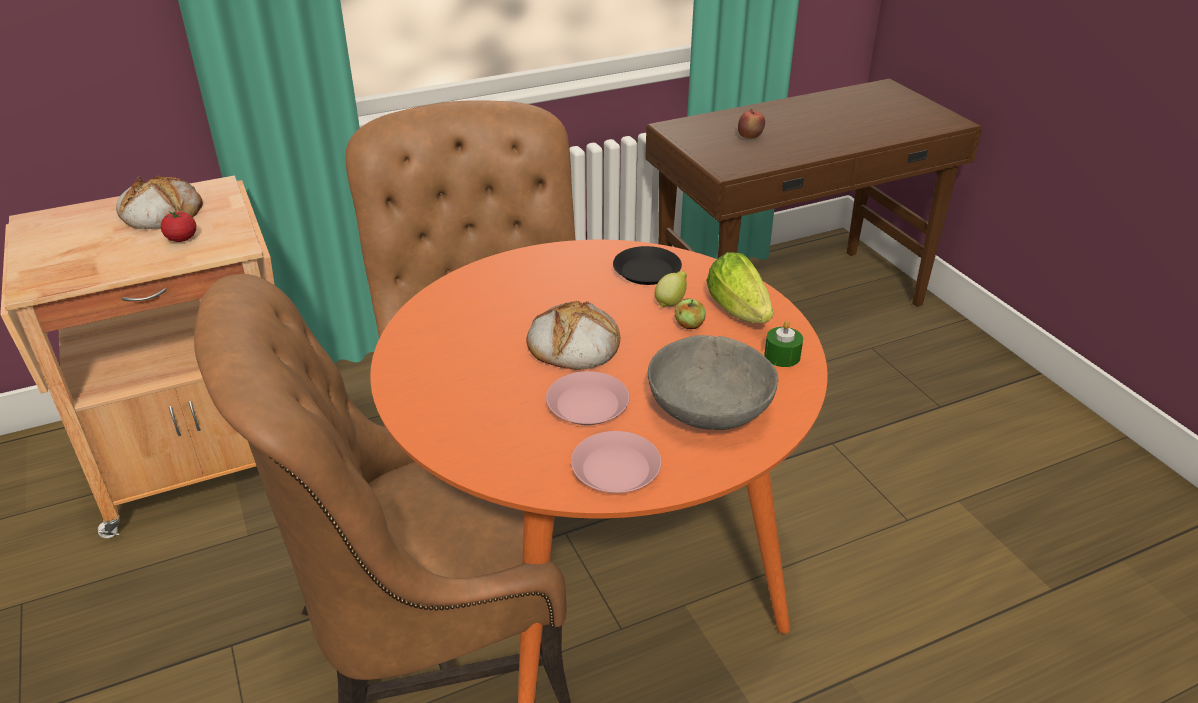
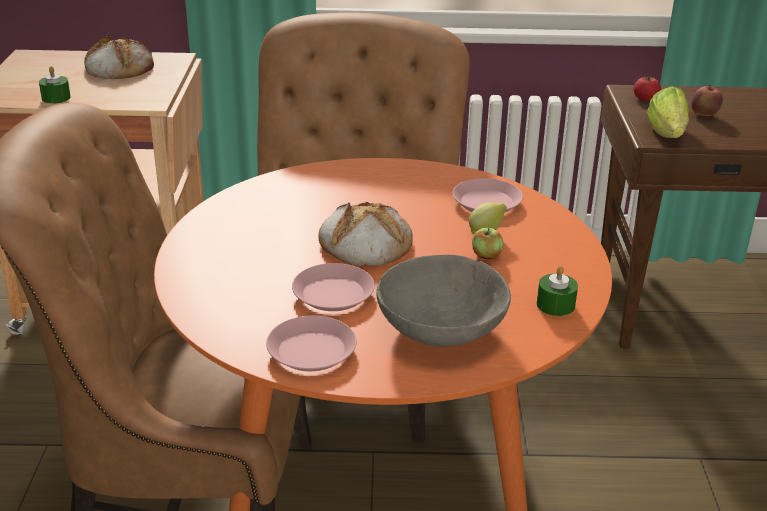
camera: 25 degrees right, 5 degrees down
(119, 265) = (56, 98): none -> green candle
(182, 238) = (116, 89): tomato -> tomato (645, 99)
(647, 271) = (486, 202): black plate -> pink plate
(741, 311) = (548, 257): lettuce -> lettuce (667, 134)

